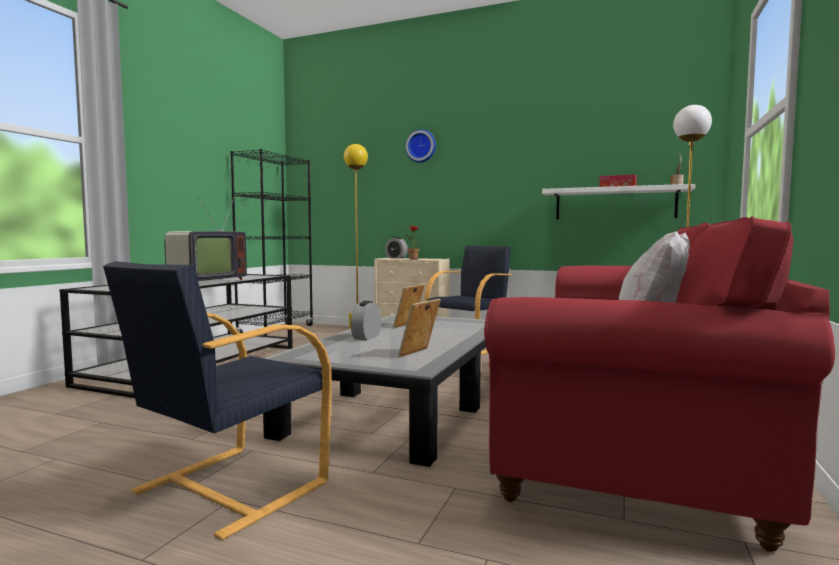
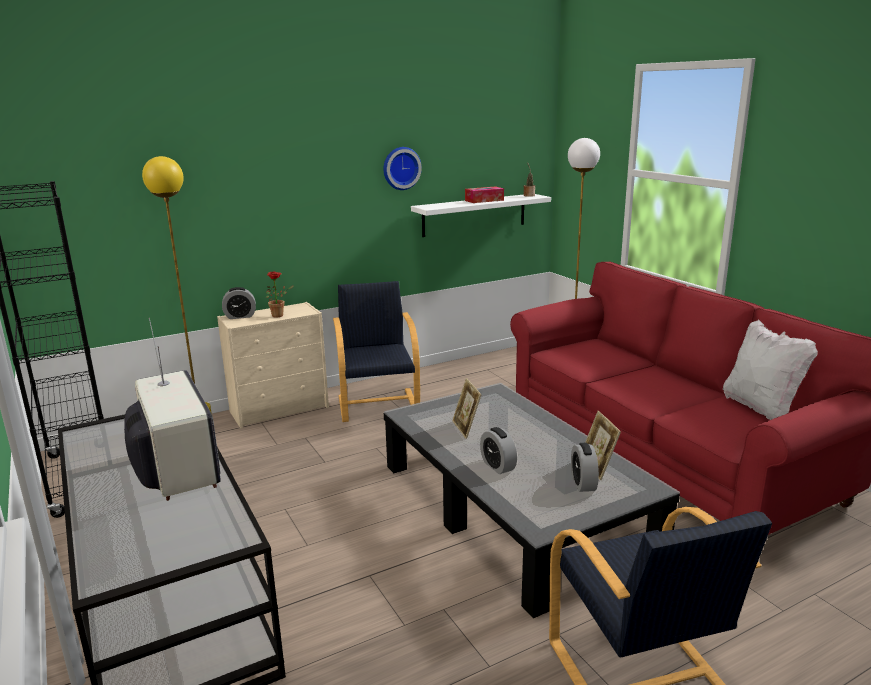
camera: 50 degrees left, 15 degrees up
(382, 354) = (583, 483): none -> alarm clock
(421, 146) = (249, 152): wall clock -> wall clock (400, 168)

